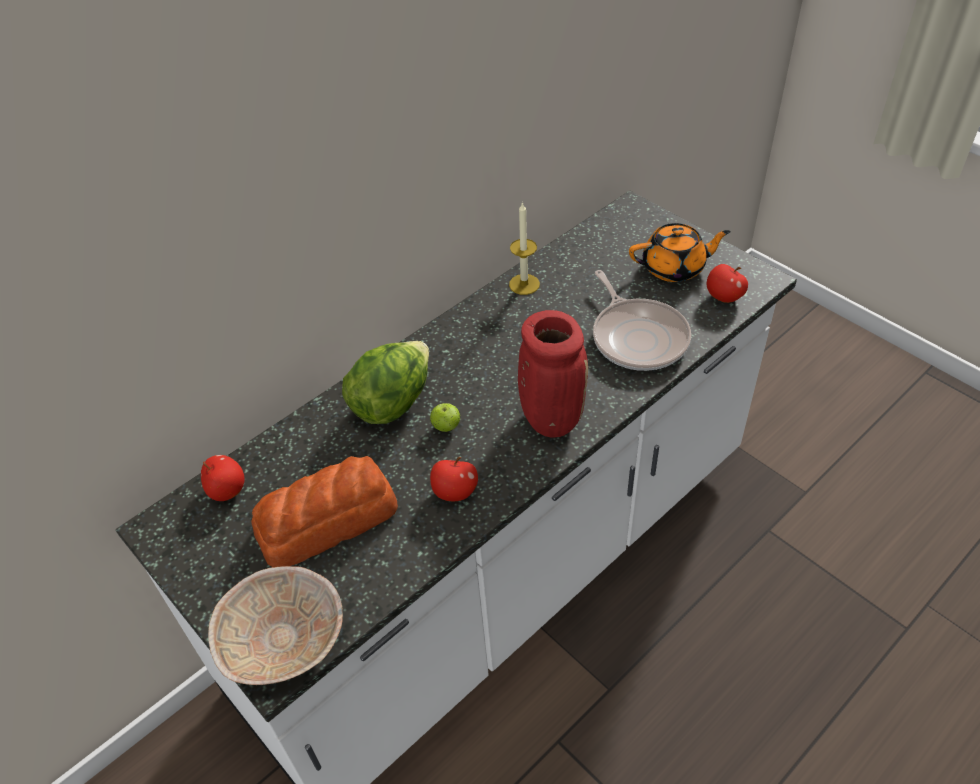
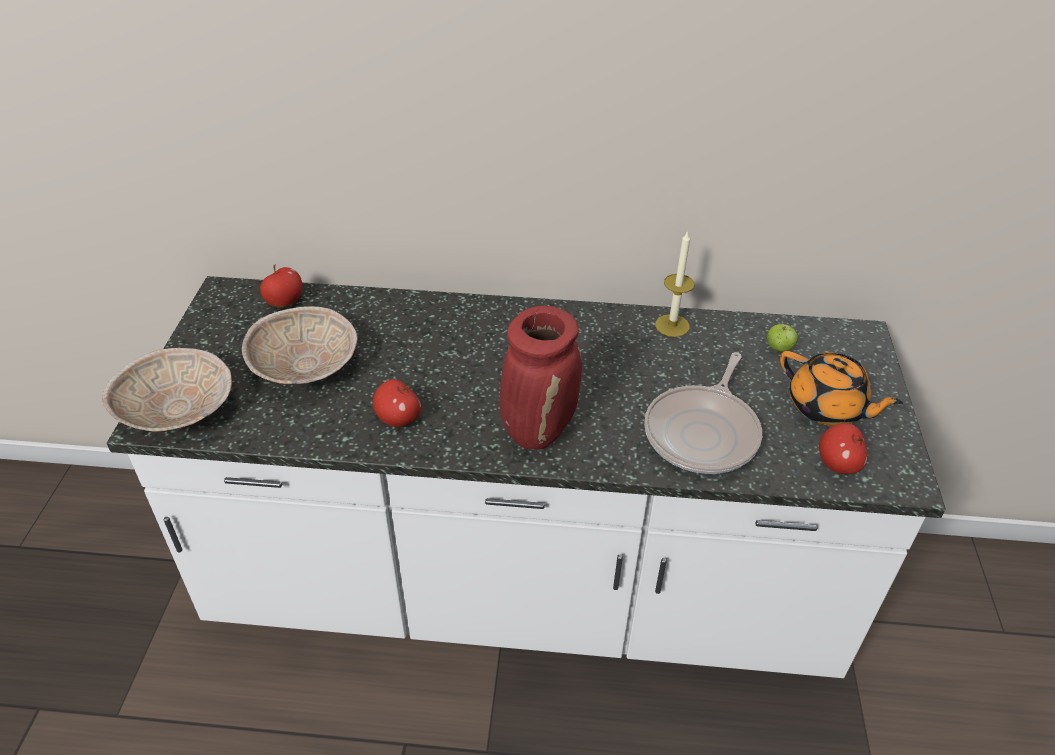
camera: 45 degrees right, 5 degrees down
(329, 520) = (305, 367): bread -> beige bowl
(392, 402) = (454, 330): lettuce -> none
(446, 427) = (461, 374): apple -> apple (779, 349)

